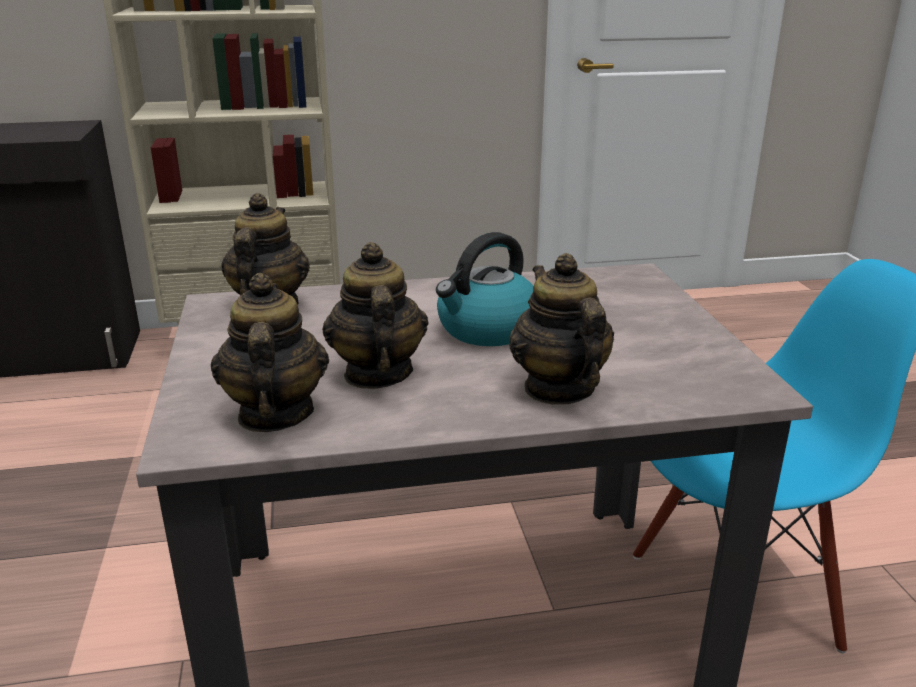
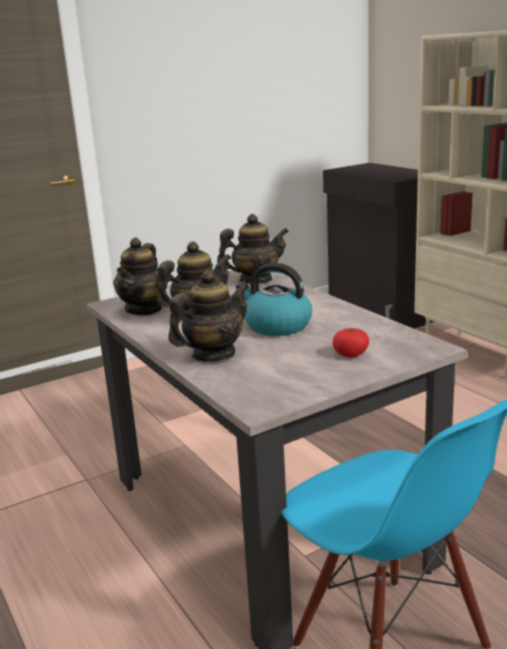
camera: 70 degrees right, 5 degrees down
(274, 414) = (144, 309): teapot -> teapot turned 135 degrees clockwise
(625, 310) = (350, 354): none -> tomato

